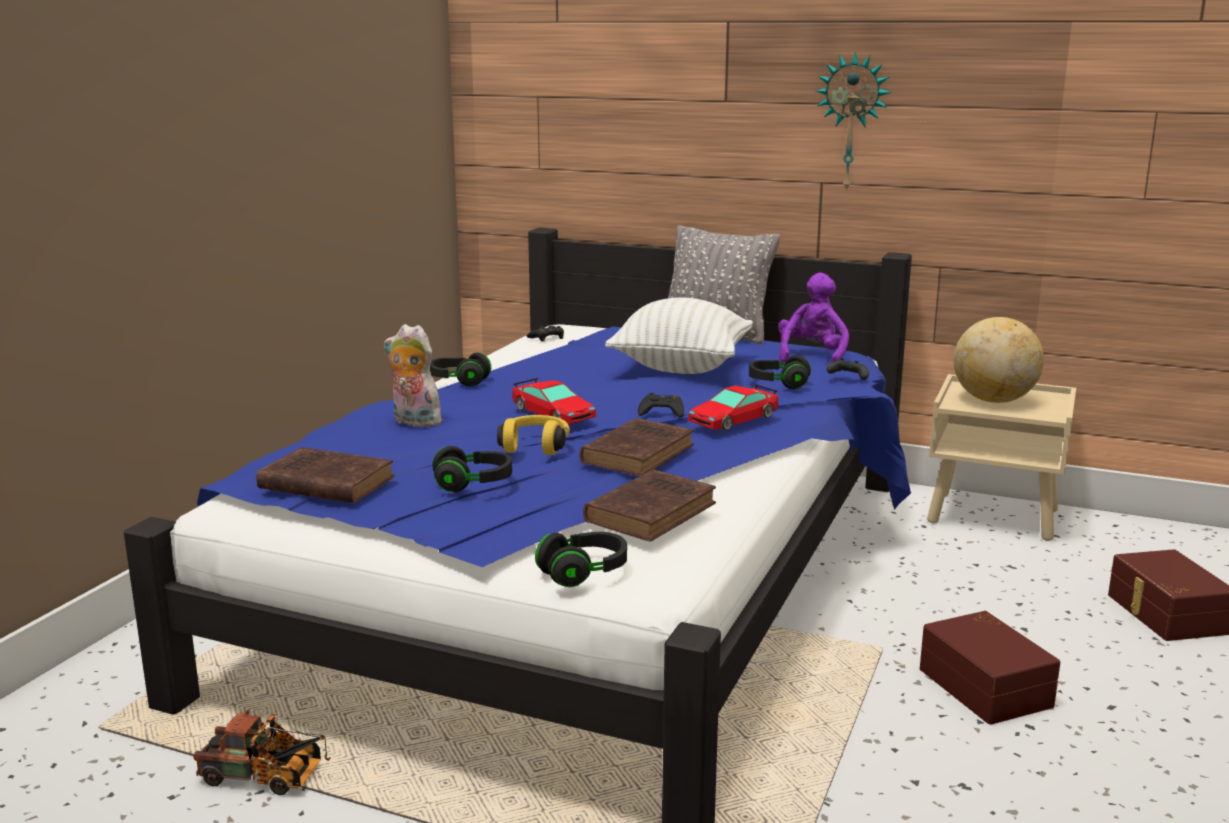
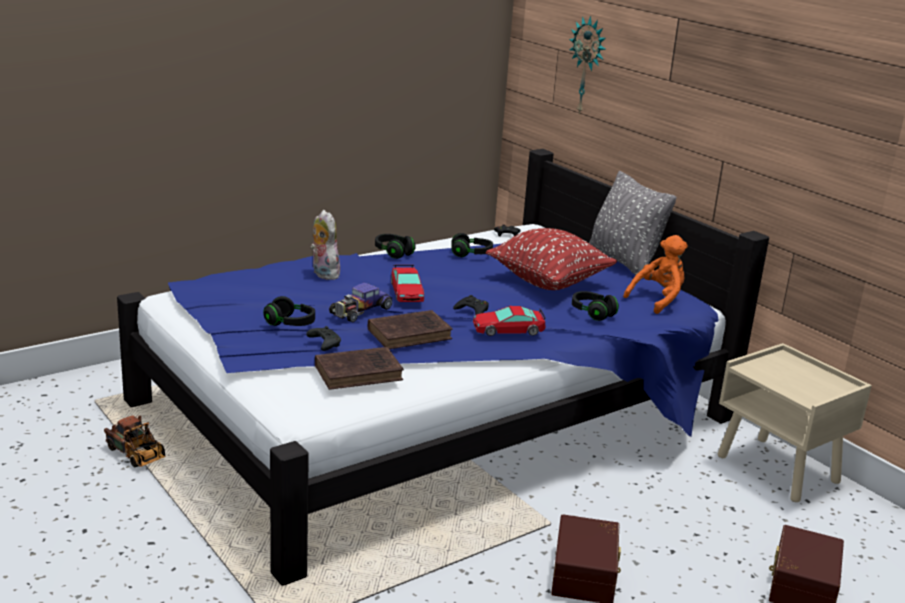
camera: 30 degrees right, 5 degrees up
(324, 483) = (219, 298): brown book -> none
(535, 446) = (360, 310): yellow headphones -> toy car
(583, 573) = (277, 395): black headphones -> black headphones (471, 254)
(681, 367) = (548, 282): white pillow -> red pillow
(812, 357) = (658, 300): purple plush toy -> orange plush toy
(847, 376) = (650, 322): black game controller -> black game controller (324, 344)
(851, 122) = (746, 118): wall clock -> wall clock (587, 66)
(994, 400) = (785, 375): globe -> none

